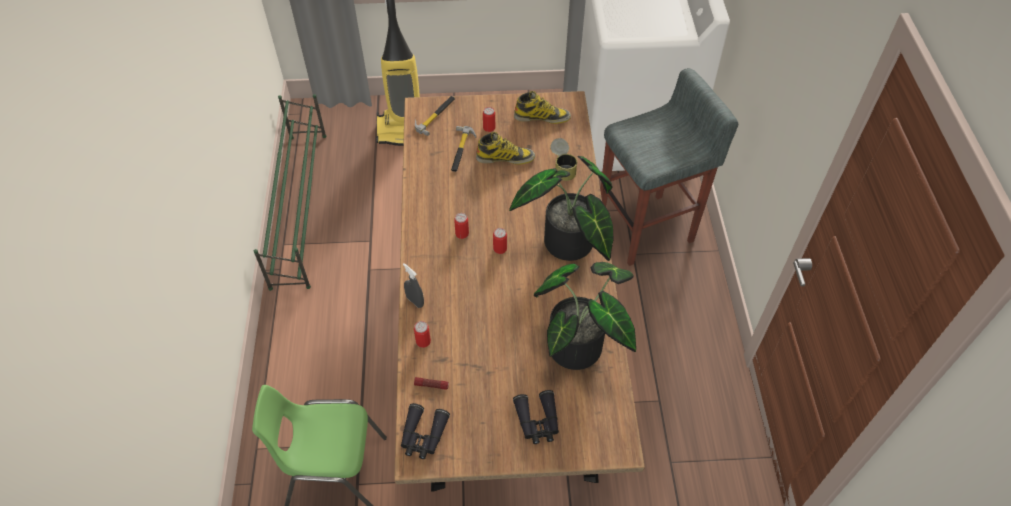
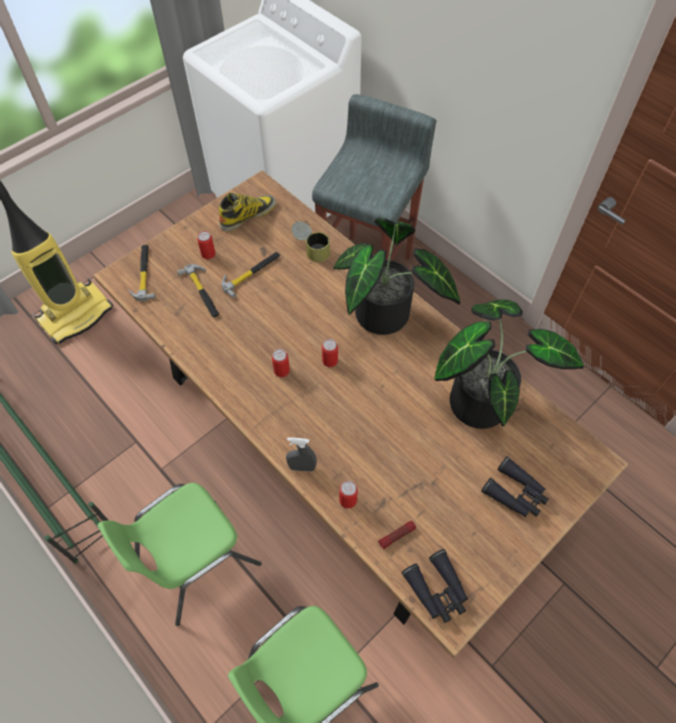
camera: 40 degrees left, 5 degrees up
(337, 344) = (196, 562): none -> green chair
(505, 158) = (251, 273): boot -> hammer

